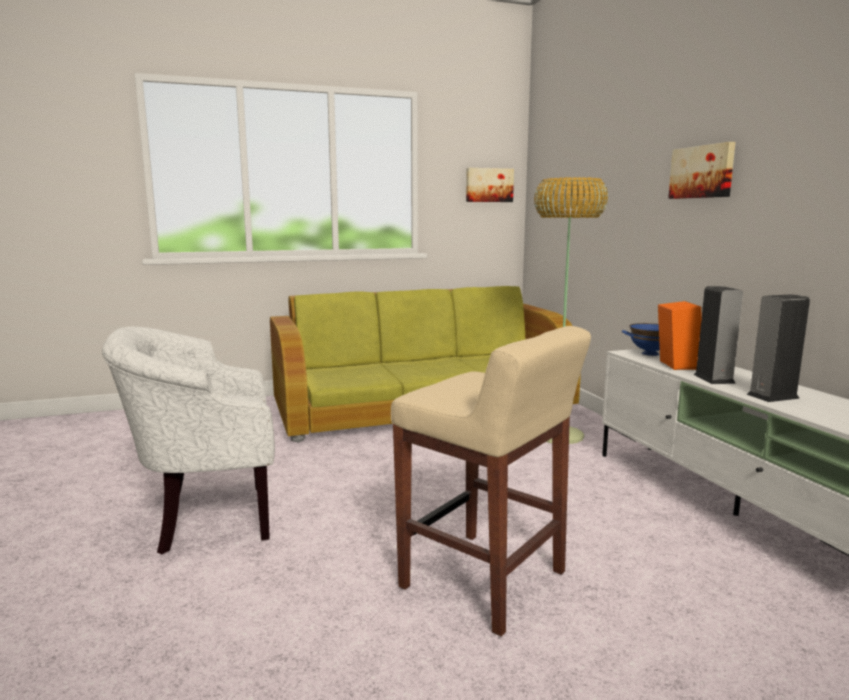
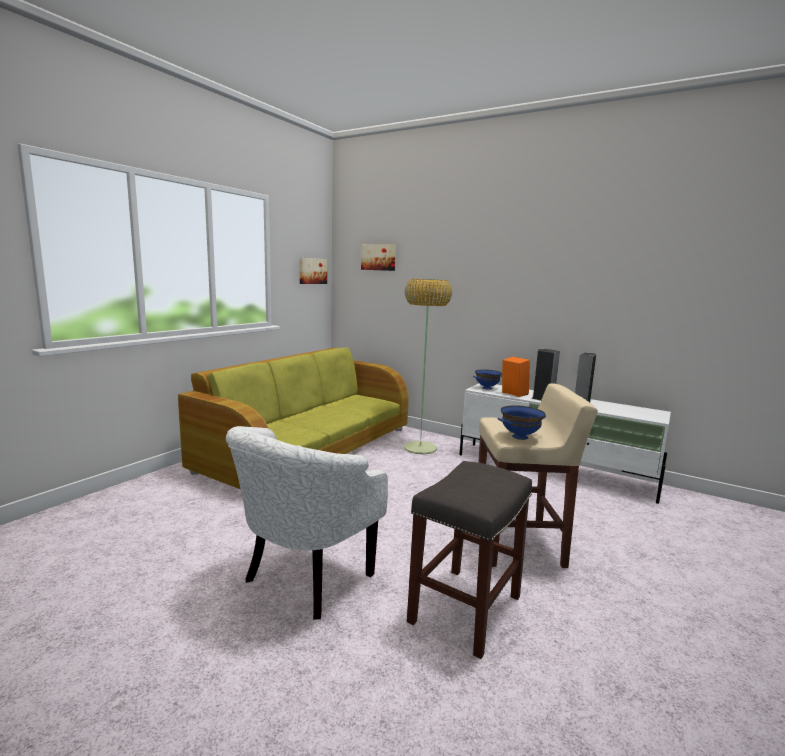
camera: 40 degrees left, 0 degrees up
(287, 614) = (465, 610): none -> grey stool
(442, 396) = (520, 437): none -> blue bowl
(702, 172) = (502, 280): picture -> picture (379, 257)

